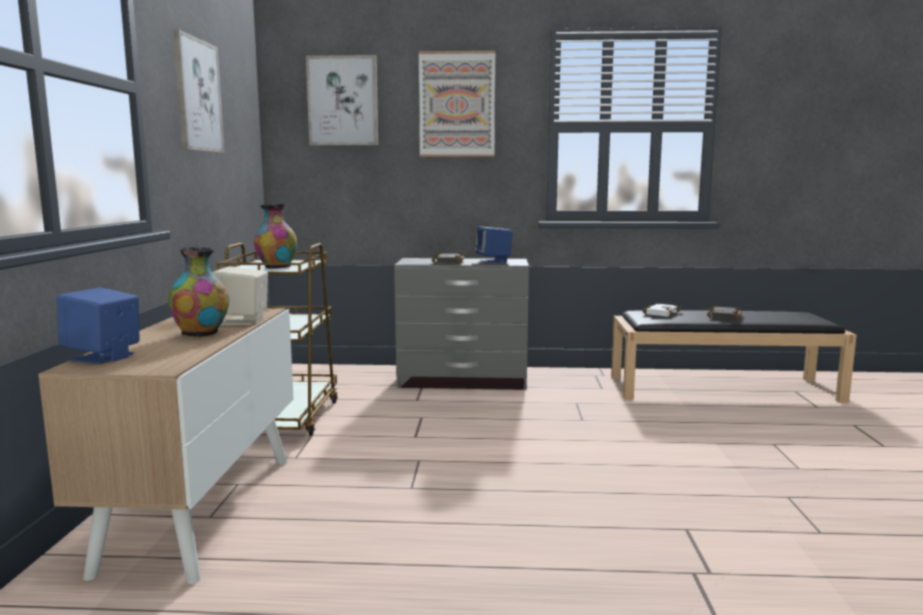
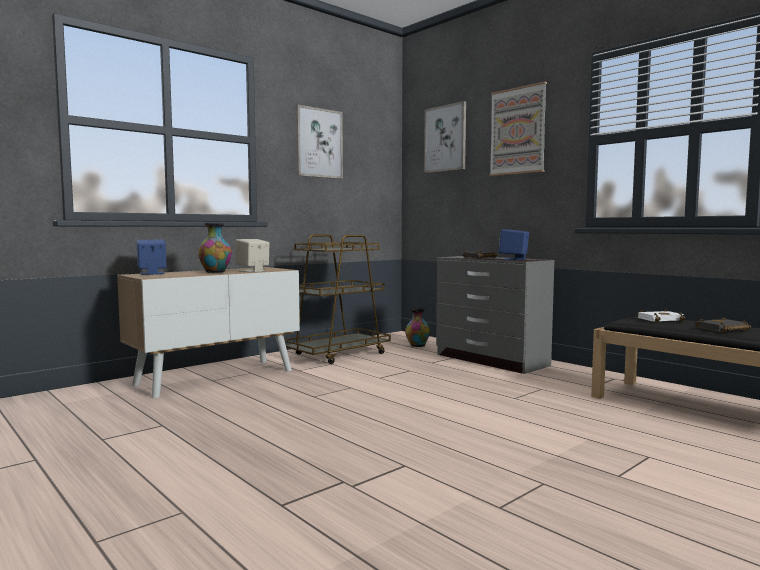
camera: 45 degrees right, 5 degrees down
(276, 267) = (329, 249): vase -> vase (417, 346)

